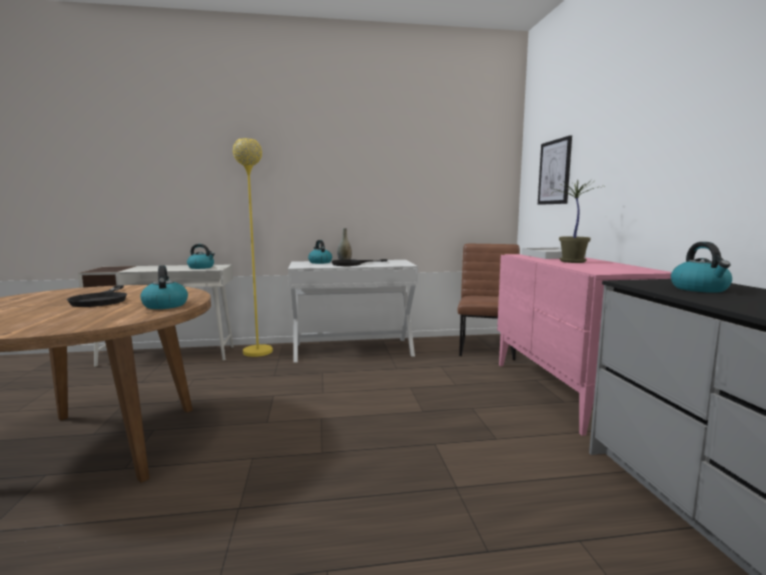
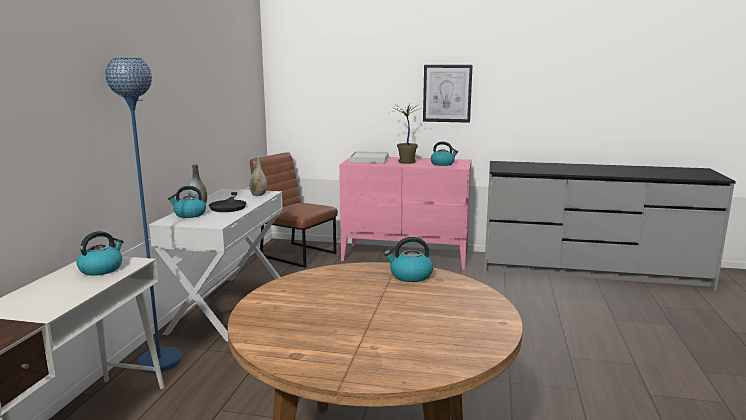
camera: 70 degrees left, 5 degrees up
(102, 300) = (354, 304): black frying pan -> none
(258, 352) = (160, 361): yellow floor lamp -> blue floor lamp
(395, 264) = (258, 195): none -> grey vase
(554, 172) = (328, 87): picture -> picture (447, 93)
(700, 289) = (524, 167): kettle -> kettle (443, 164)

